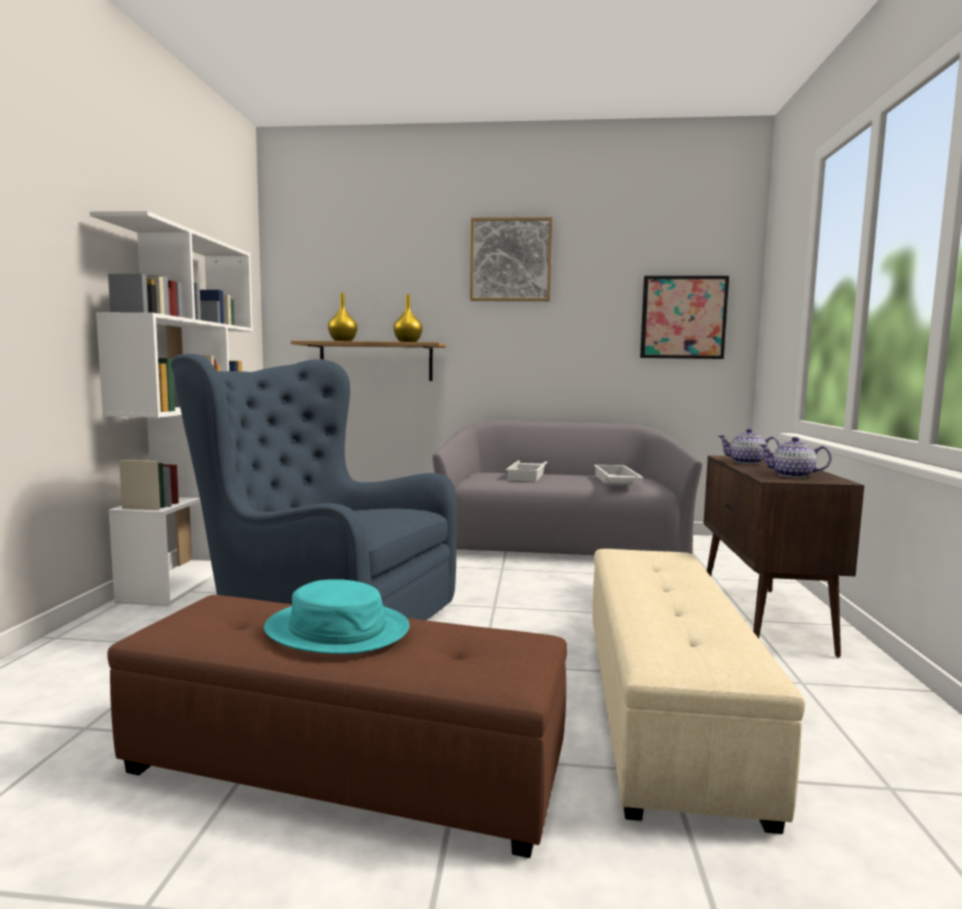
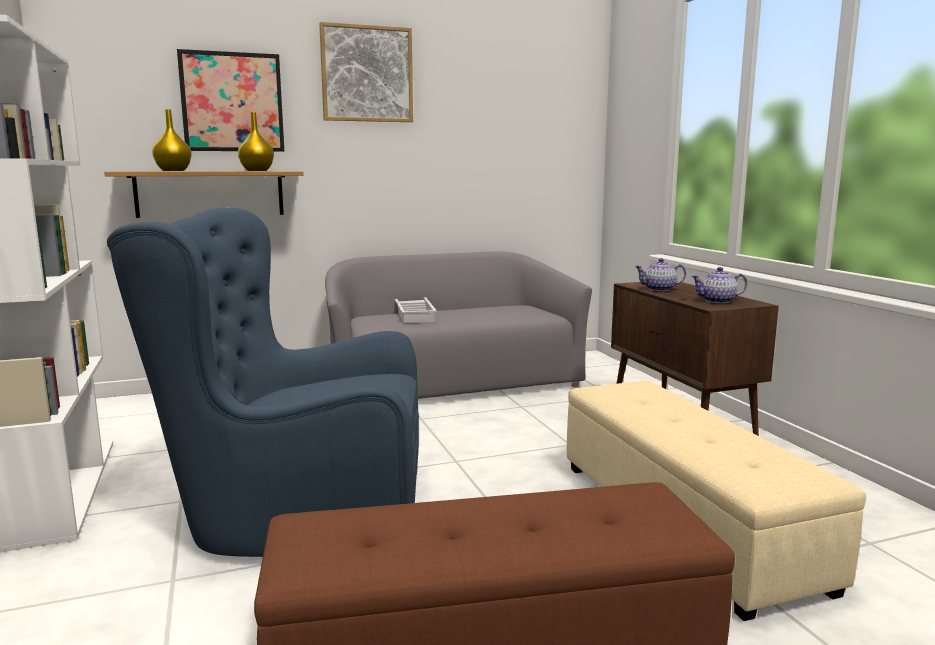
camera: 25 degrees left, 5 degrees up
(337, 629) = (482, 521): turquoise hat -> none
(615, 481) = (505, 312): white tray -> none
(683, 317) = (541, 141): picture -> picture (232, 102)

